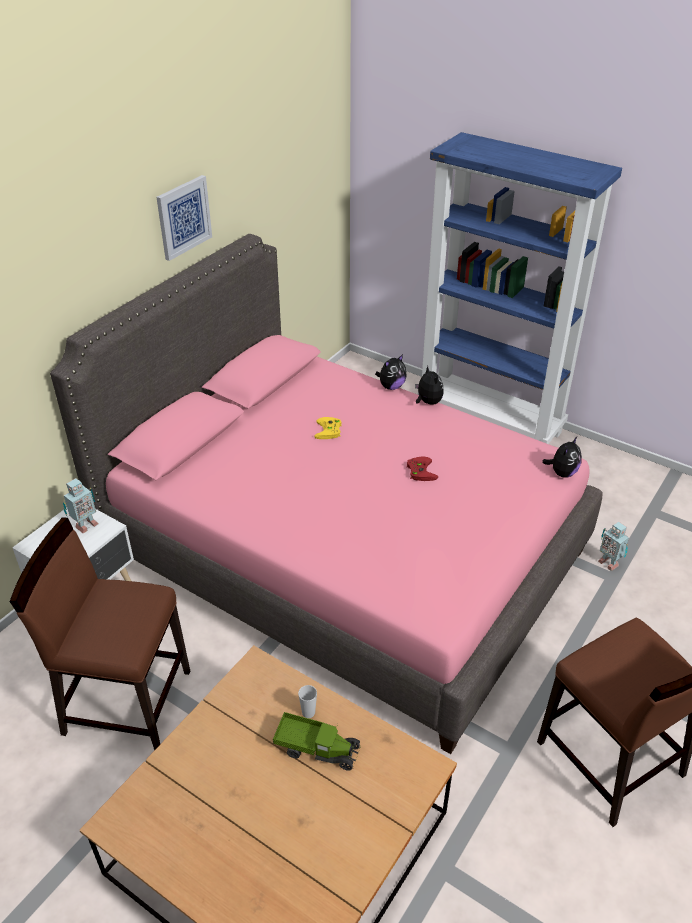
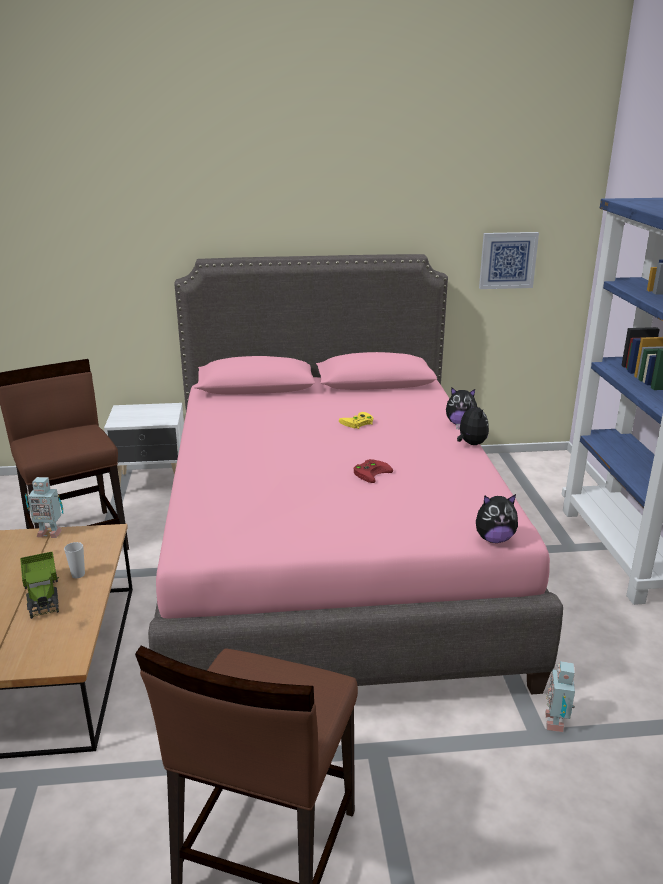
camera: 50 degrees right, 15 degrees down
(85, 525) = (160, 414): toy robot -> toy robot (49, 533)
(183, 217) = (348, 210): picture -> picture (507, 260)
(428, 402) = (470, 444): plush toy -> plush toy turned 45 degrees counterclockwise

